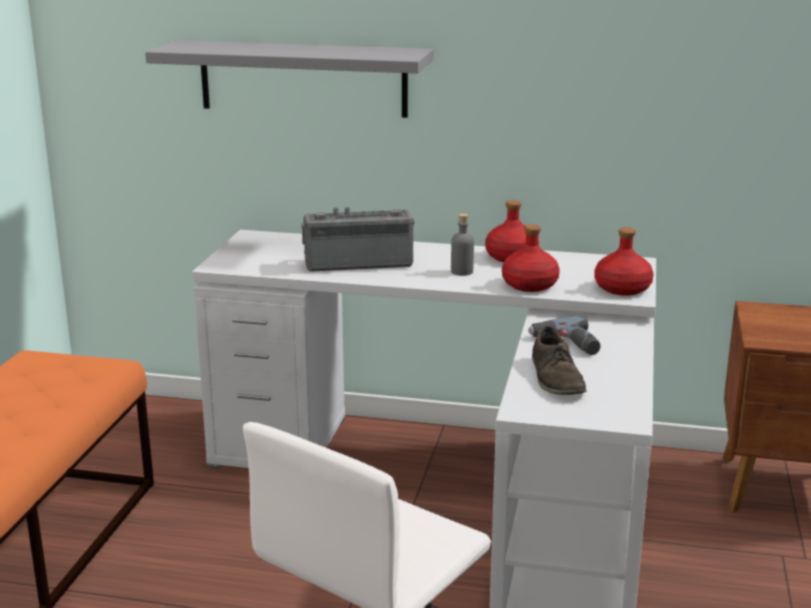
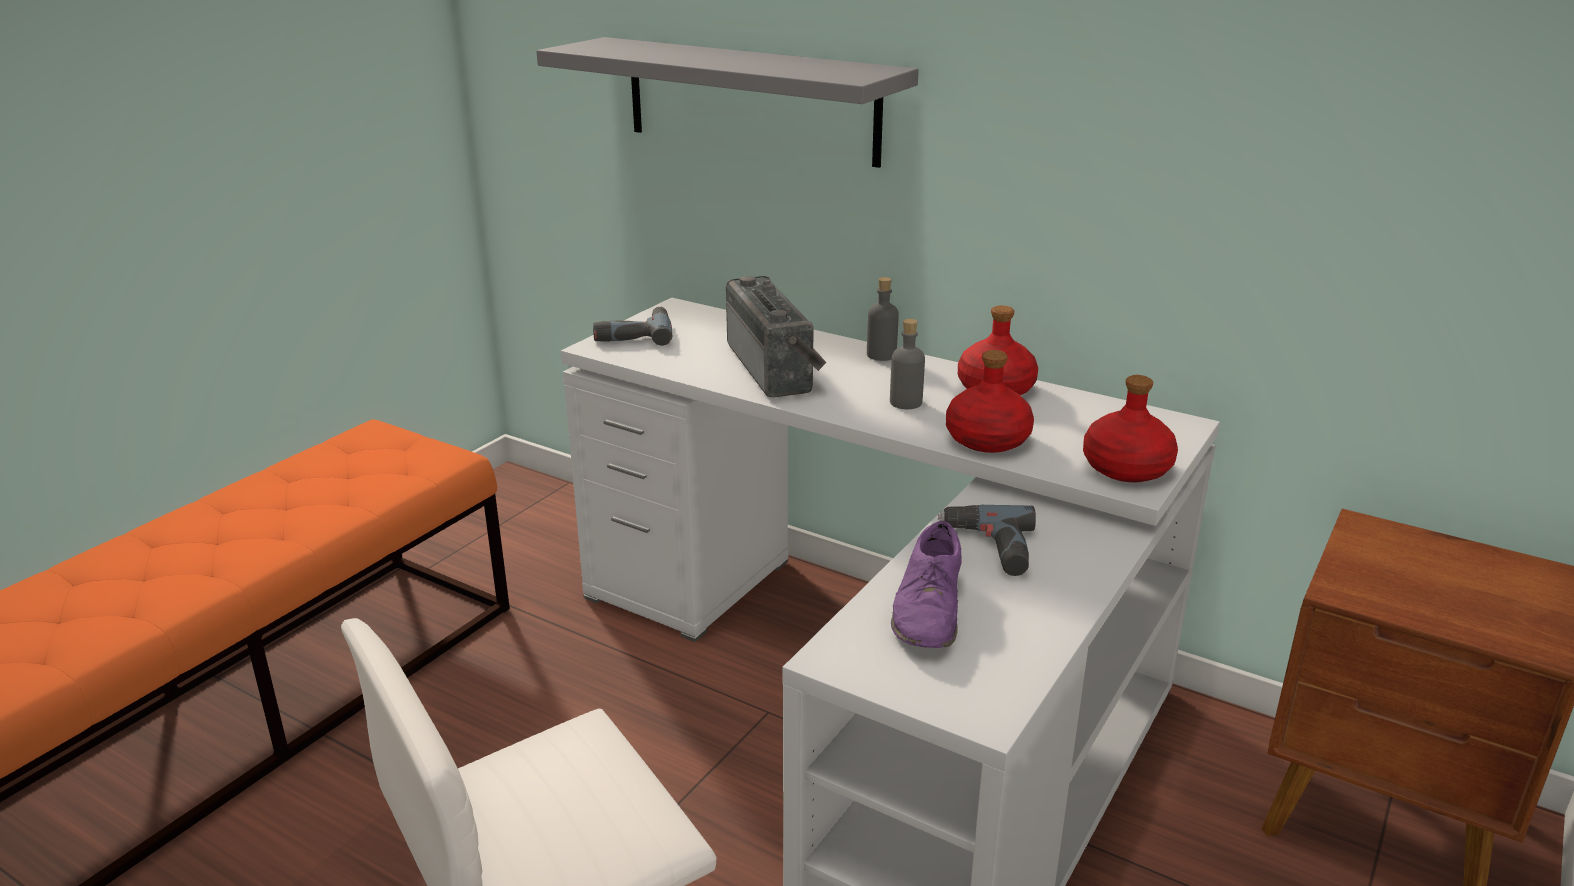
camera: 20 degrees right, 5 degrees up
(236, 255) = (633, 334): none -> power drill
(358, 263) = (776, 368): radio -> radio turned 60 degrees clockwise
(421, 247) = (881, 355): none -> grey bottle
(556, 378) = (929, 608): brown shoe -> purple shoe

